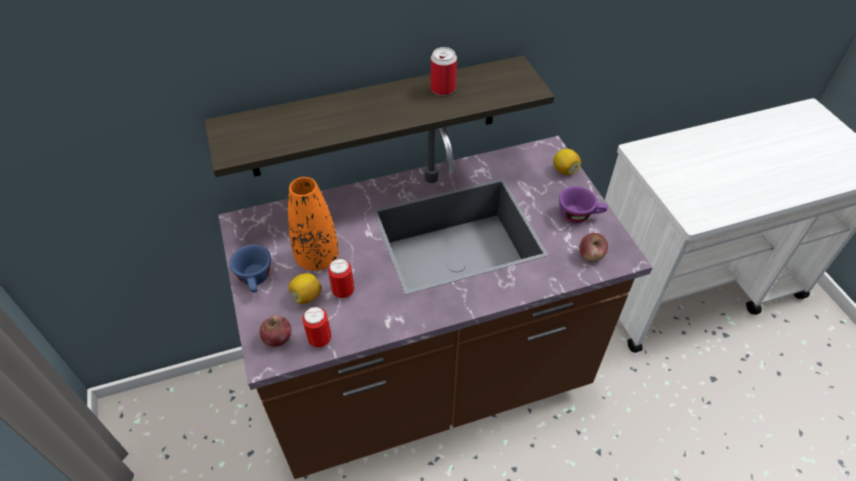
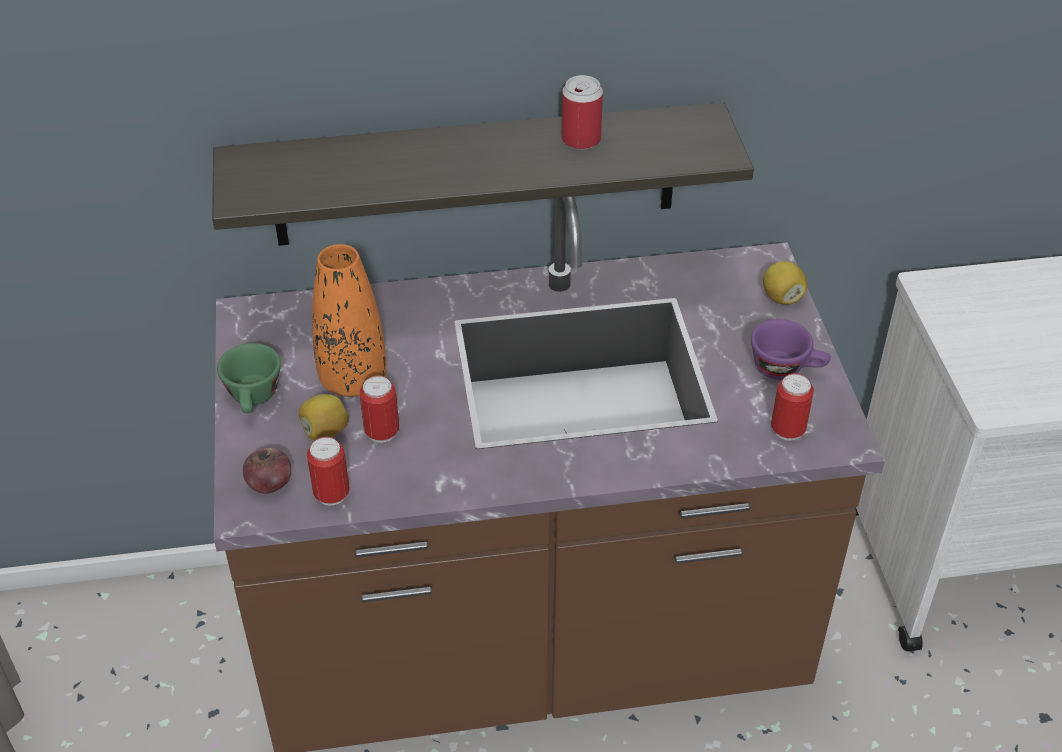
camera: 10 degrees right, 5 degrees down
(256, 280) = (254, 399): blue cup -> green cup
(591, 255) = (787, 430): apple -> can

